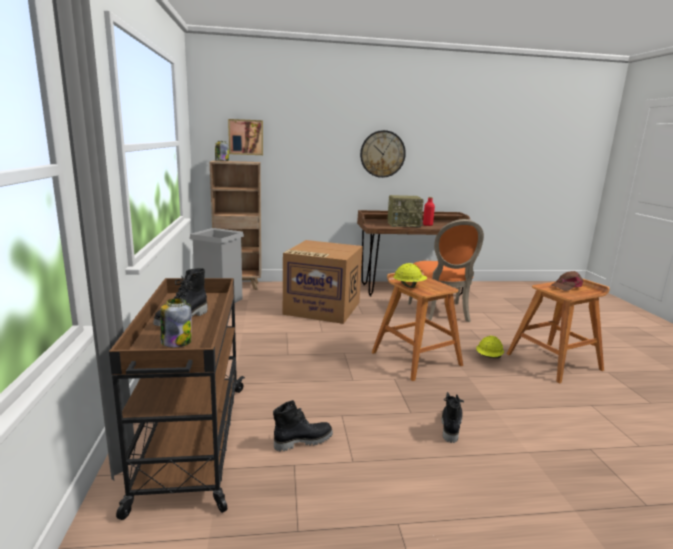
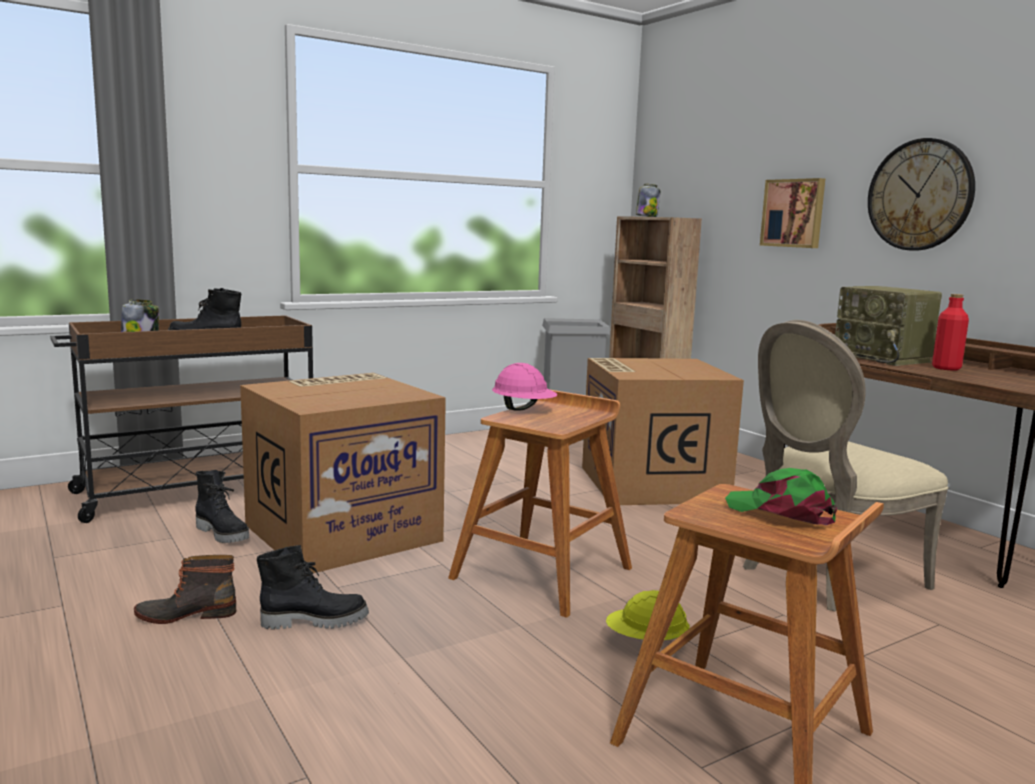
camera: 65 degrees right, 5 degrees down
(246, 137) = (693, 177): picture -> picture (794, 213)
(329, 397) = (344, 531): none -> cardboard box
(409, 286) = (524, 410): yellow hard hat -> pink hard hat
(430, 467) = (187, 614): none -> boot
(441, 313) = (825, 576): orange chair -> beige chair
(566, 286) = (781, 512): brown cap -> green cap

